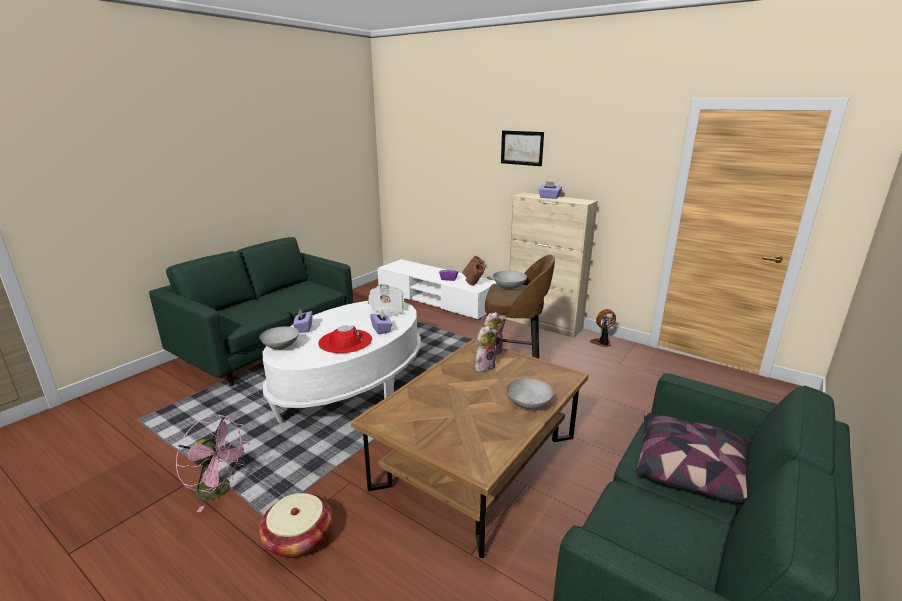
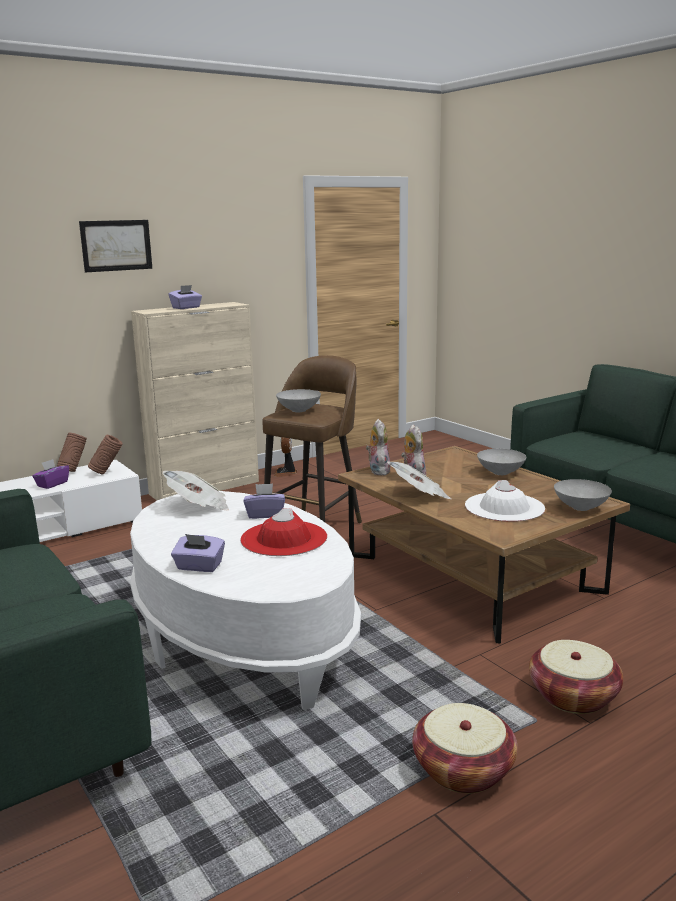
camera: 70 degrees left, 5 degrees down
(220, 490) = (463, 769): pink fan -> basket
(280, 347) = (259, 586): grey bowl -> grey bowl (581, 508)
(439, 414) = (504, 507): none -> white hat
(446, 374) = (419, 496): none -> newspaper
(692, 471) = (604, 447): pillow -> none

